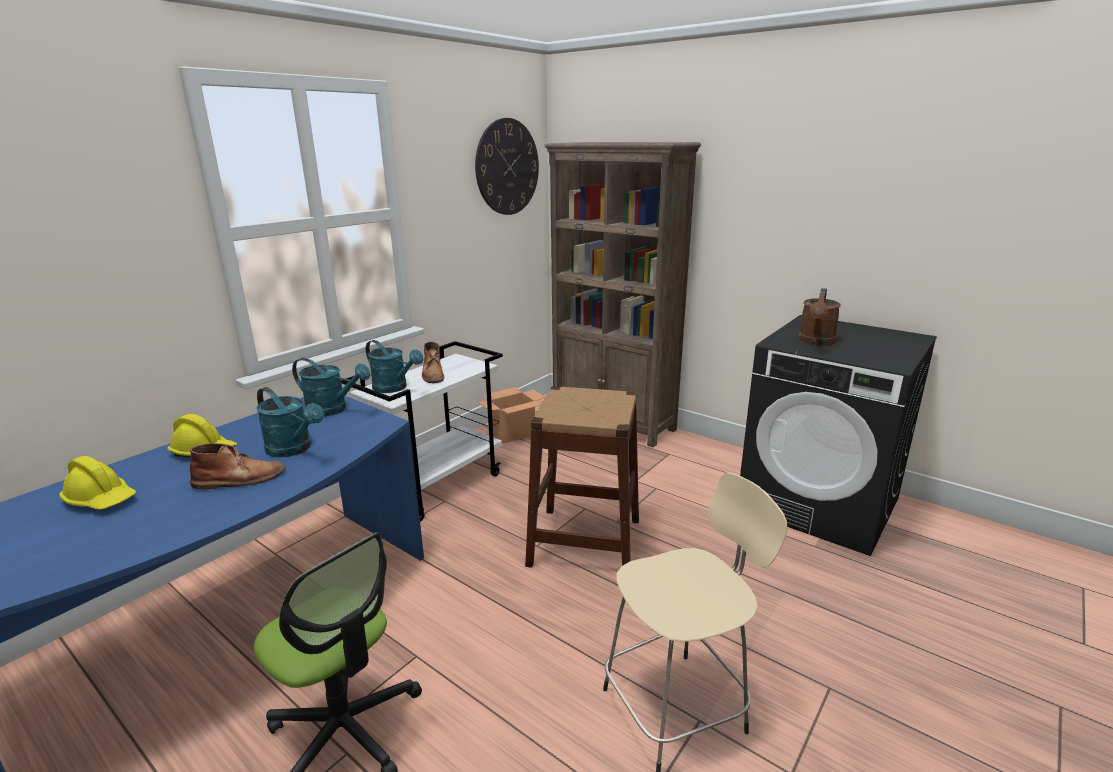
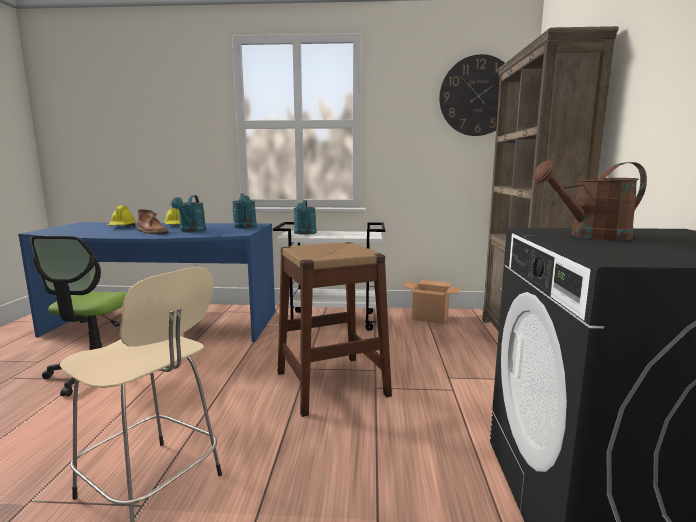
camera: 55 degrees right, 10 degrees down
(433, 374) = (338, 234): brown boot -> none

